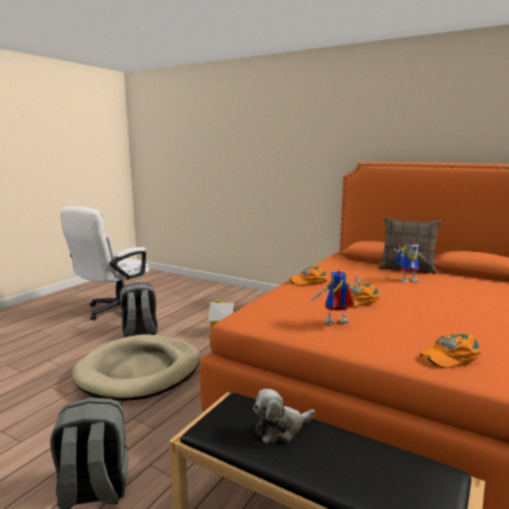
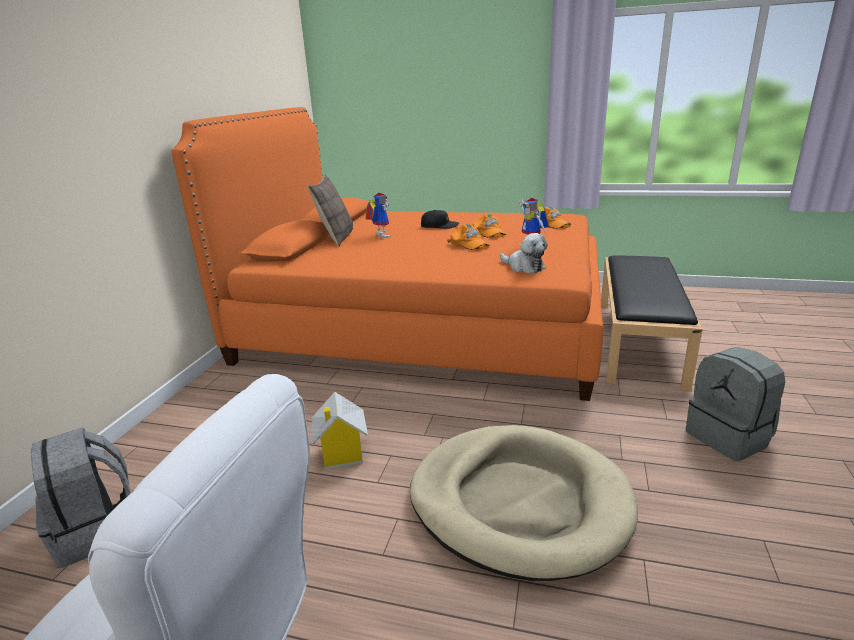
camera: 105 degrees left, 10 degrees up
(140, 332) = (365, 581): grey backpack -> grey backpack (96, 531)
(281, 429) = (643, 289): plush toy -> plush toy (524, 267)
(309, 281) = (411, 267): orange cap -> orange cap (488, 232)
(446, 302) = (439, 226): none -> black cap

